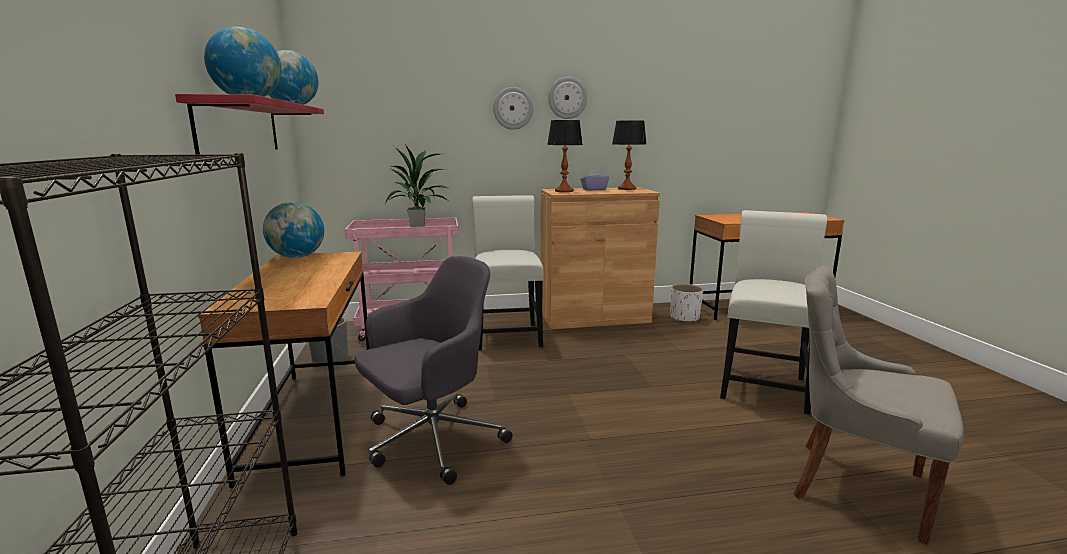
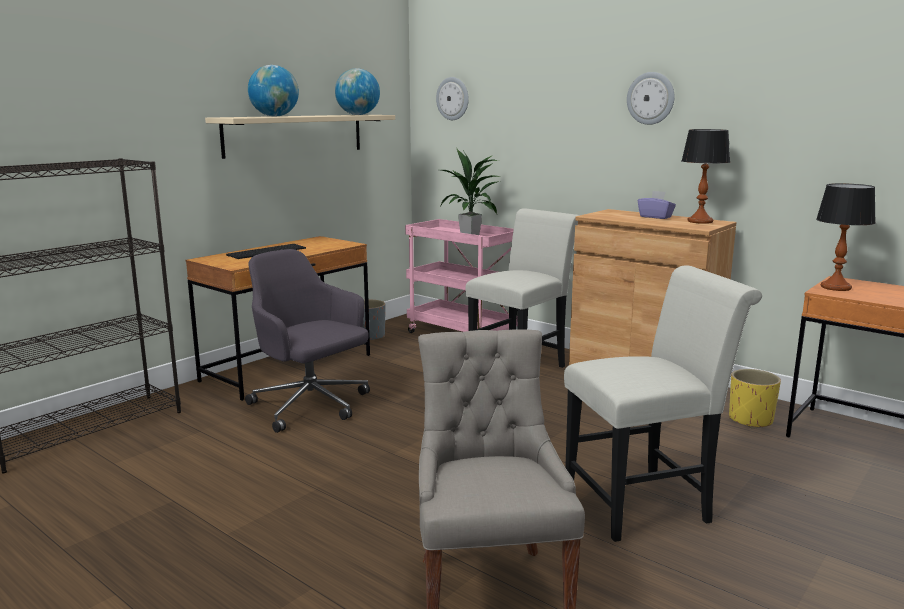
camera: 50 degrees right, 0 degrees up
(240, 128) = (295, 135): red shelf -> beige shelf
(281, 280) = (267, 251): none -> keyboard
(297, 257) = (321, 240): globe -> none
(431, 440) = (311, 406): grey office chair -> grey office chair turned 150 degrees counterclockwise
(513, 108) = (588, 111): wall clock -> wall clock (453, 98)
(564, 191) = (611, 214): table lamp -> table lamp (835, 287)
(684, 318) = (751, 420): white planter -> yellow planter

